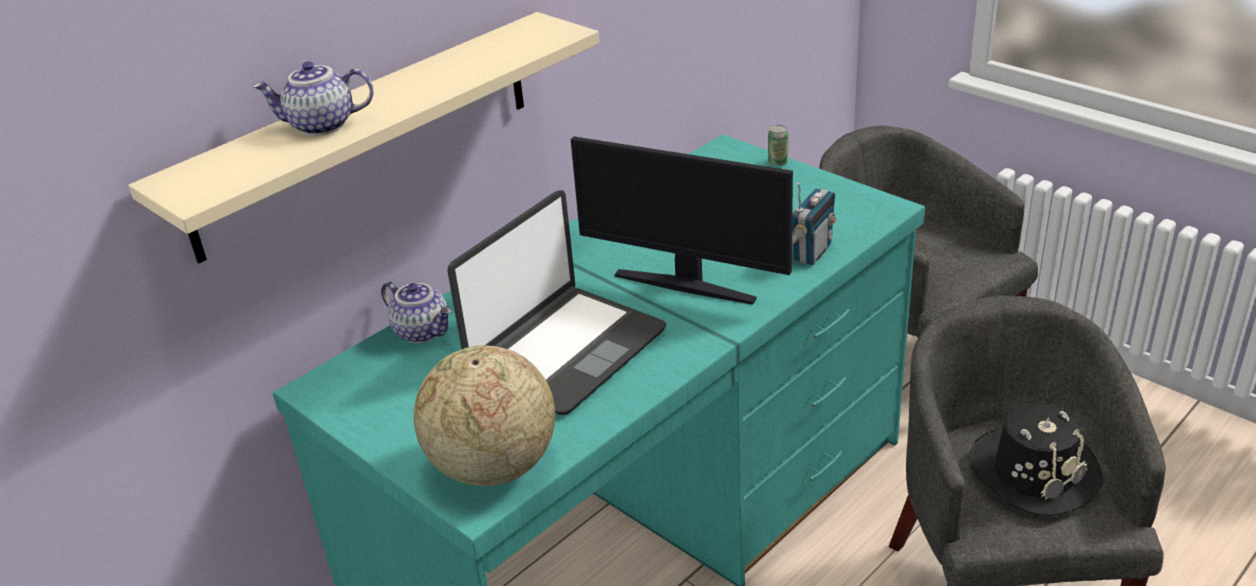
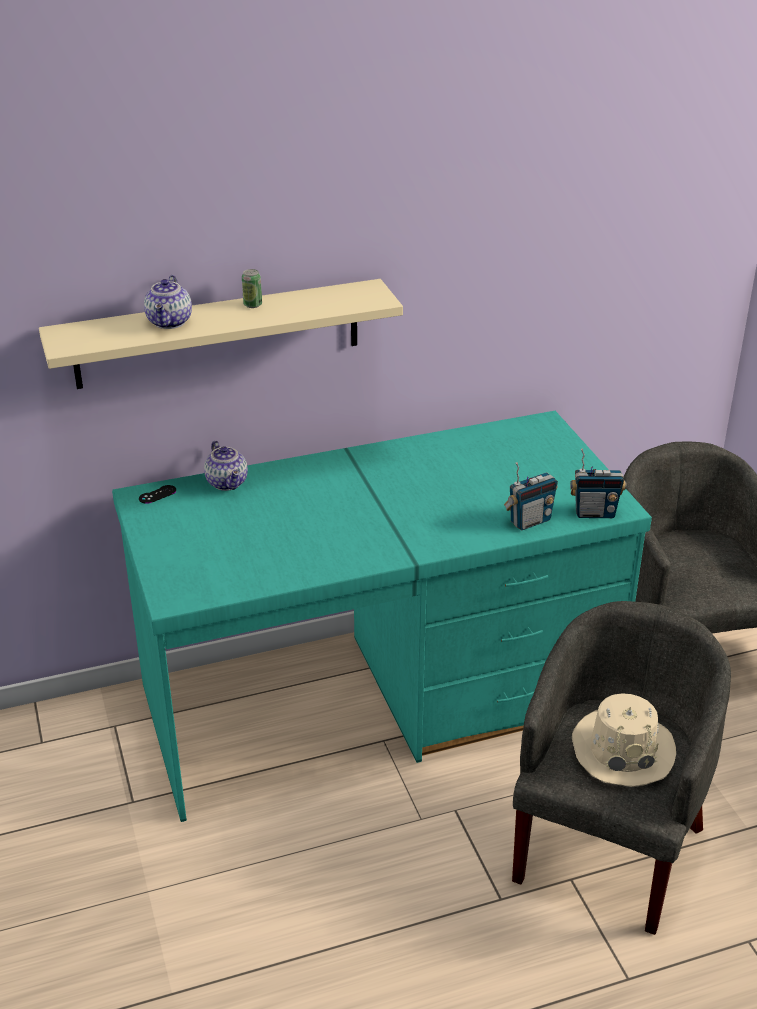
camera: 25 degrees right, 0 degrees up
(321, 126) = (170, 322): teapot -> teapot turned 105 degrees counterclockwise
(341, 377) = (157, 494): none -> black game controller
(492, 466) = (198, 583): globe -> none
(565, 350) = (303, 528): laptop -> none
(686, 284) = (421, 512): monitor -> none
(777, 162) = (574, 446): can -> can (252, 305)
(867, 221) = (594, 513): none -> radio
(1033, 472) = (622, 749): black hat -> beige hat

